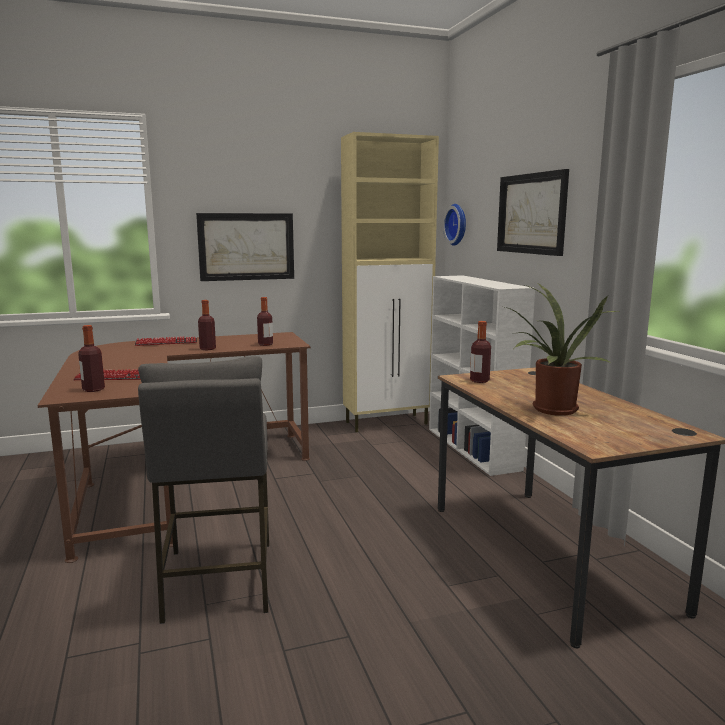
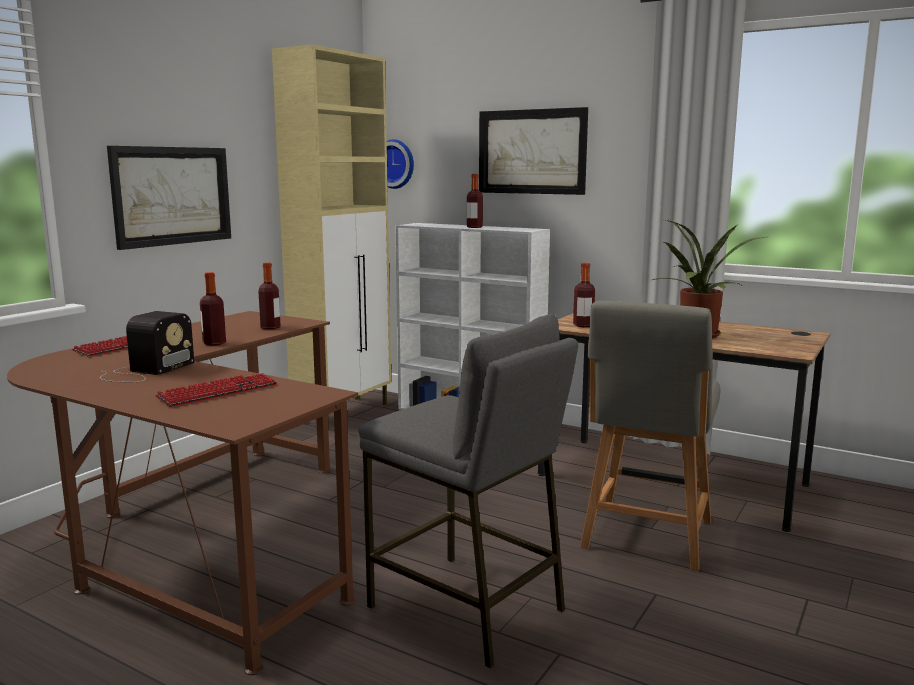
camera: 40 degrees left, 0 degrees up
(93, 389) = (243, 409): bottle -> bottle (474, 227)
(128, 359) = (145, 371): none -> radio
(429, 591) = (646, 537): none -> grey chair

